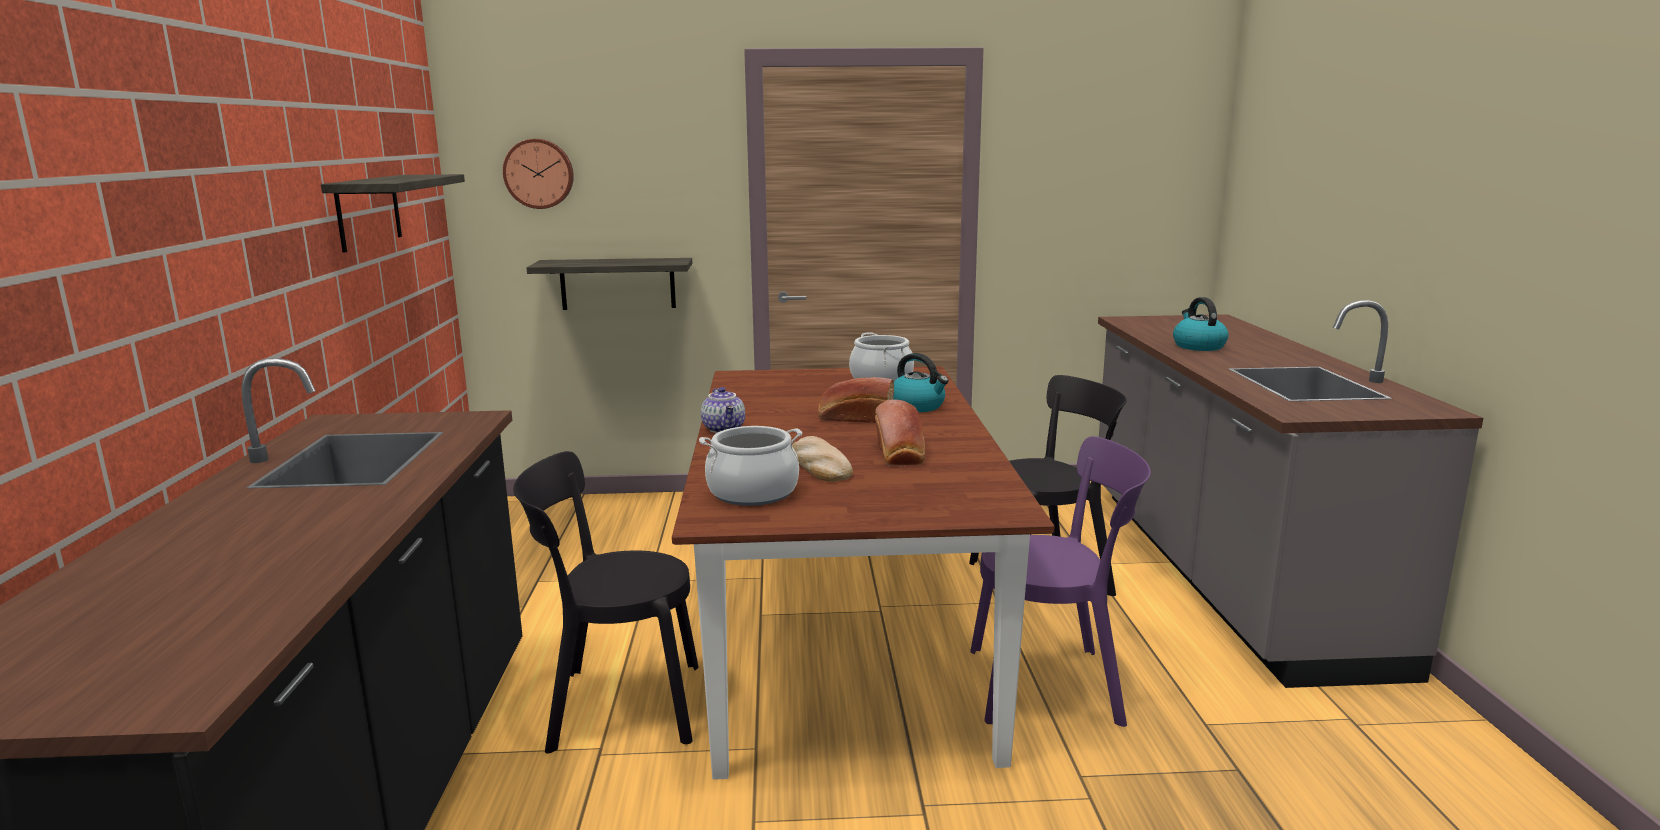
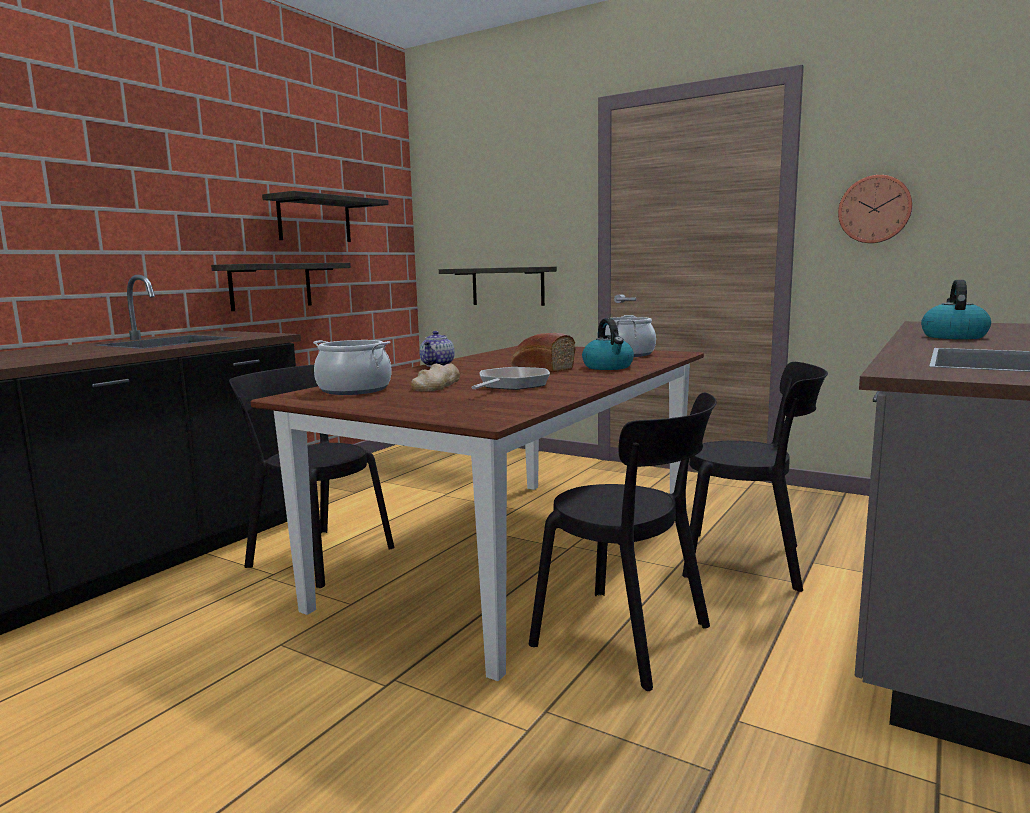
camera: 35 degrees right, 5 degrees down
(343, 326) = (271, 286): none -> shelf
(539, 173) = (464, 206): wall clock -> wall clock (875, 209)
(900, 453) = (511, 385): bread -> frying pan
(1052, 685) = (629, 638): purple chair -> black chair

